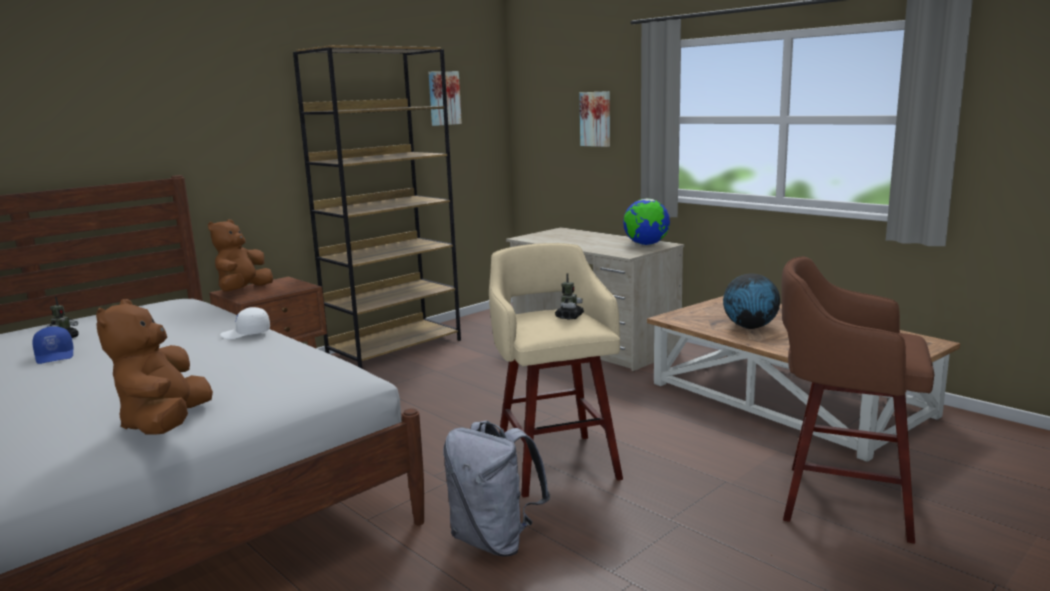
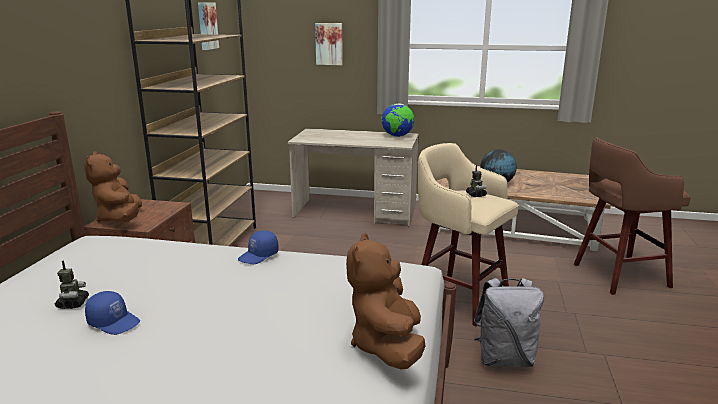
camera: 35 degrees left, 5 degrees up
(166, 425) = (387, 346): brown plush toy -> brown plush toy turned 45 degrees clockwise
(246, 334) = (259, 256): white cap -> blue cap

